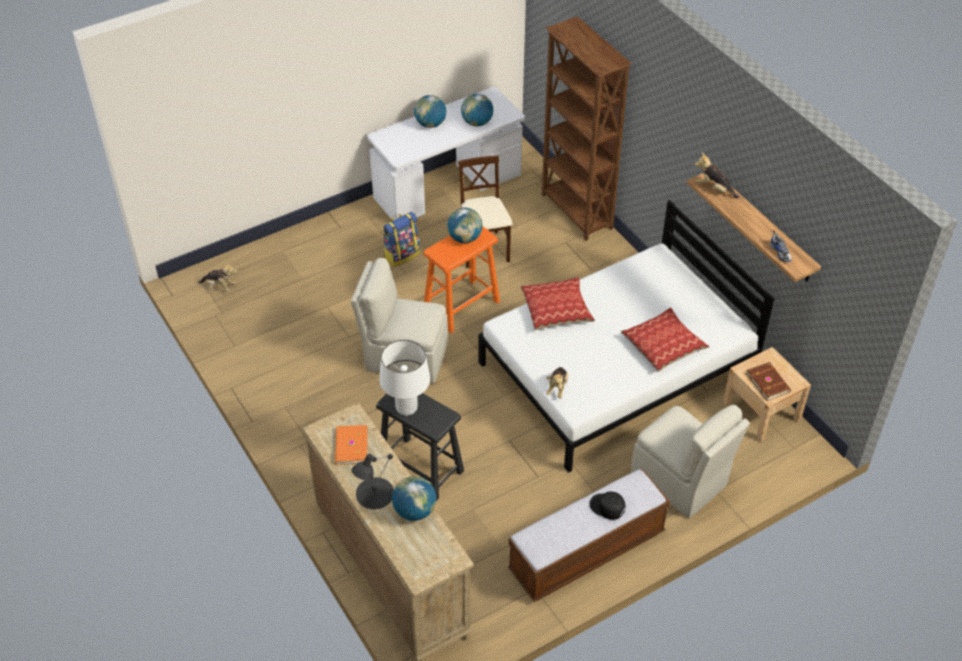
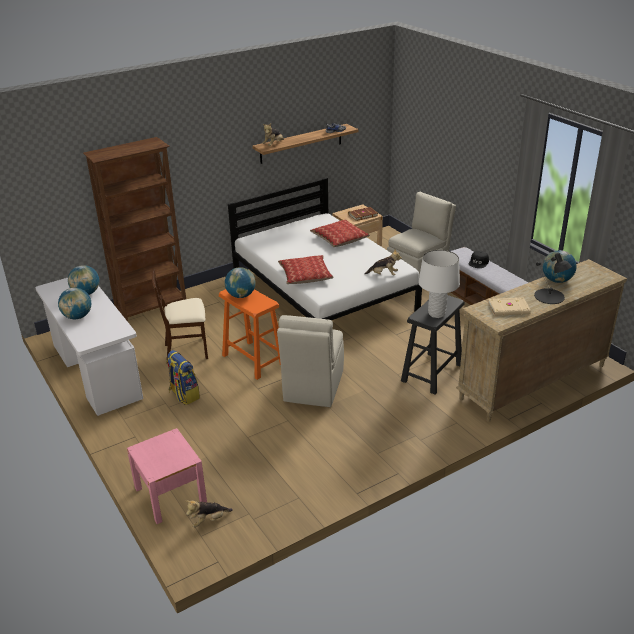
camera: 90 degrees left, 15 degrees down
(219, 286) = (209, 520): plush toy -> plush toy turned 135 degrees counterclockwise
(256, 259) = (170, 495): none -> pink nightstand
(350, 447) = (509, 309): orange book -> beige book

